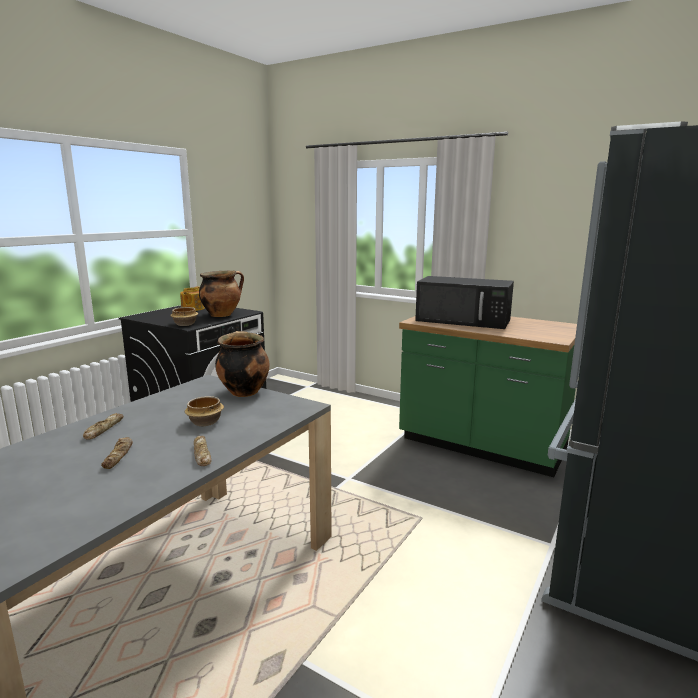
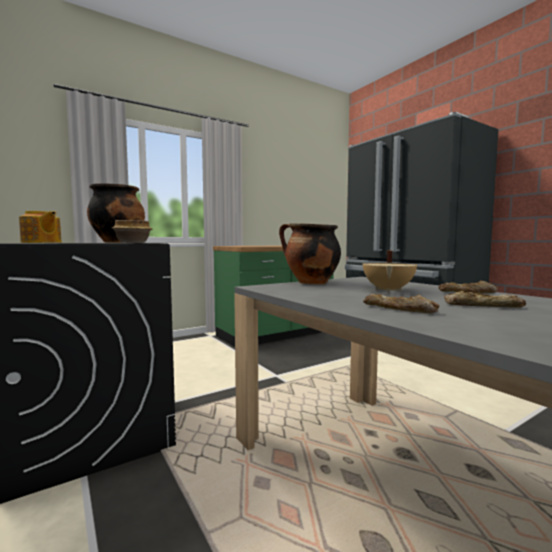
camera: 65 degrees left, 10 degrees down
(205, 422) = (389, 290): bowl -> beige cooking pot
(464, 320) = (260, 245): black microwave -> none

